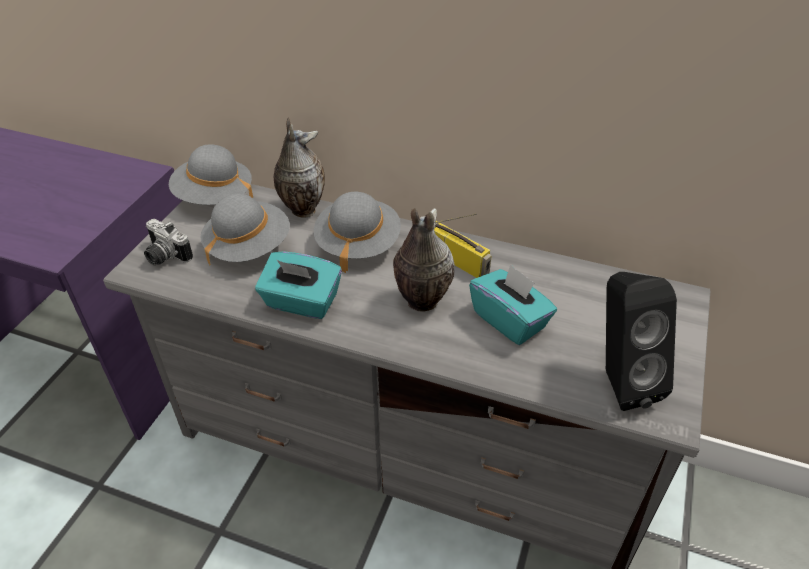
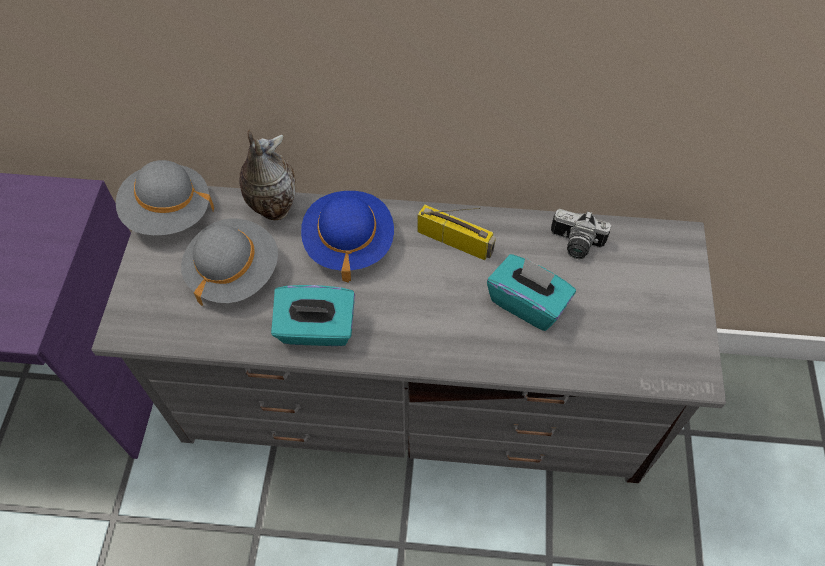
camera: 15 degrees left, 15 degrees up
(164, 256) = (146, 304): camera -> camera (575, 245)
(358, 244) = (348, 243): grey hat -> blue hat
(420, 302) = (435, 301): vase -> none
(618, 381) = (643, 348): black speaker -> none

